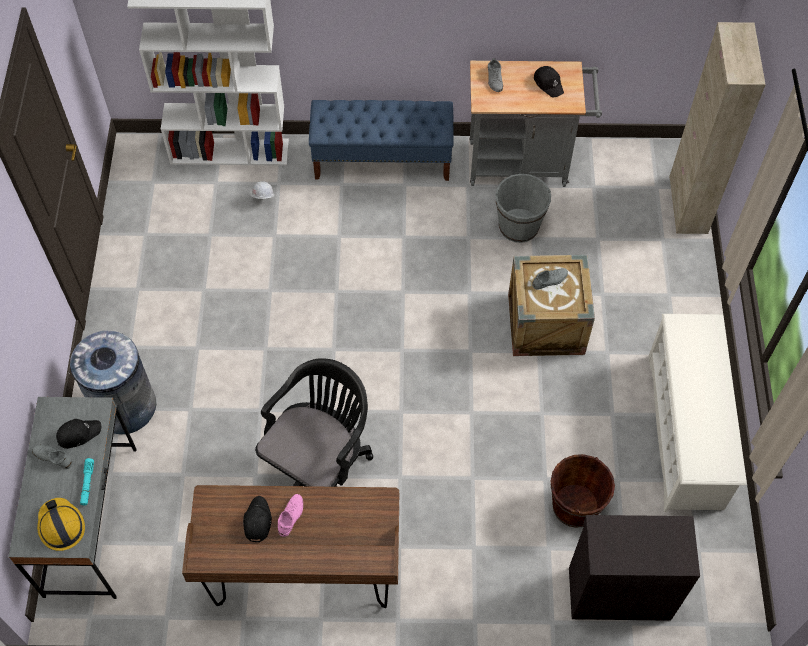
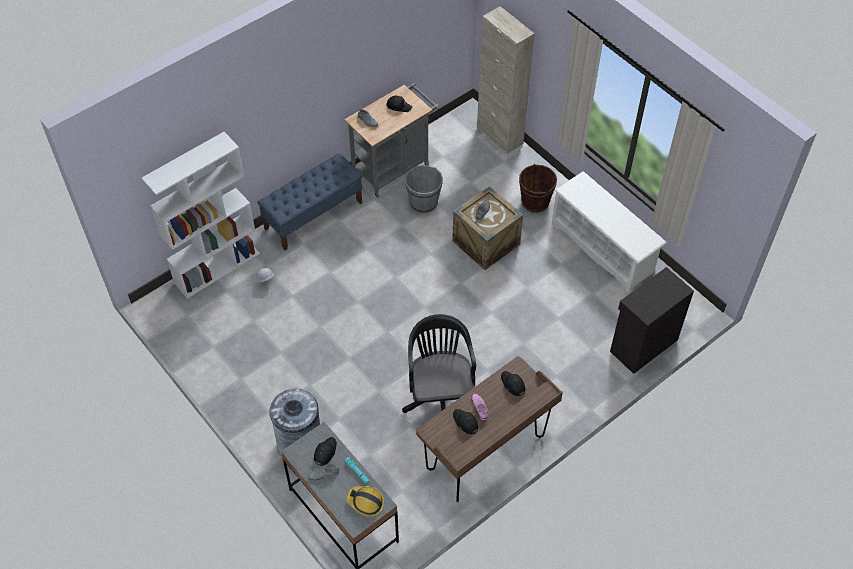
camera: 40 degrees left, 5 degrees down
(356, 518) = (512, 384): none -> black cap
(575, 506) = (585, 320): brown bucket -> brown bucket (535, 202)

